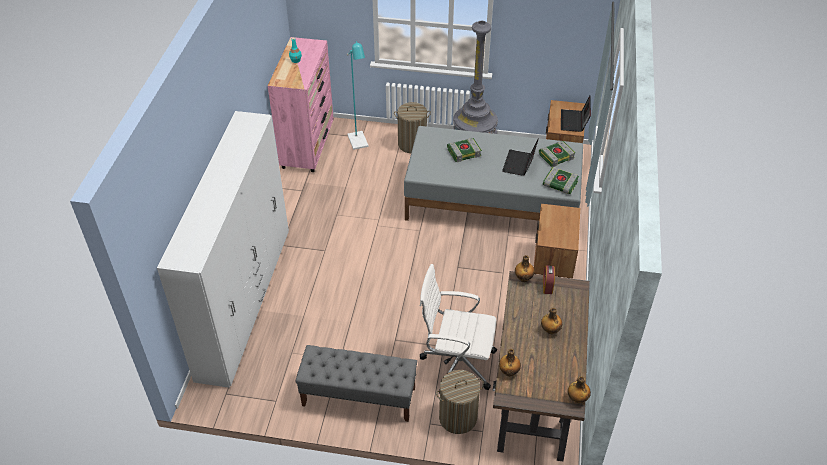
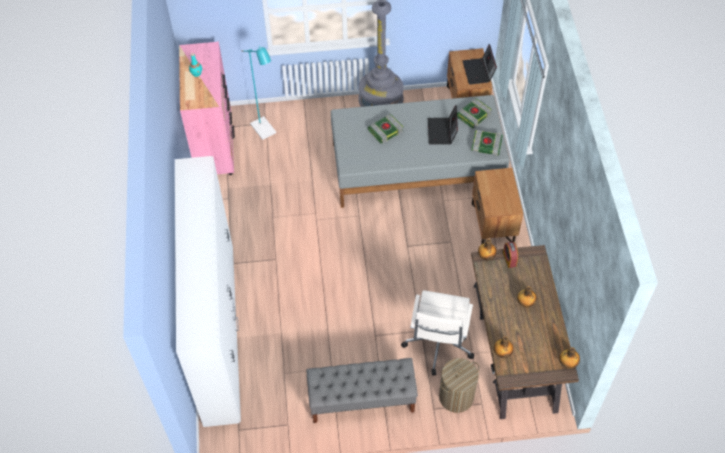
camera: 15 degrees left, 10 degrees up
(412, 144) = (319, 120): laundry basket -> none
(456, 363) = (438, 344): white office chair -> white office chair turned 75 degrees counterclockwise

